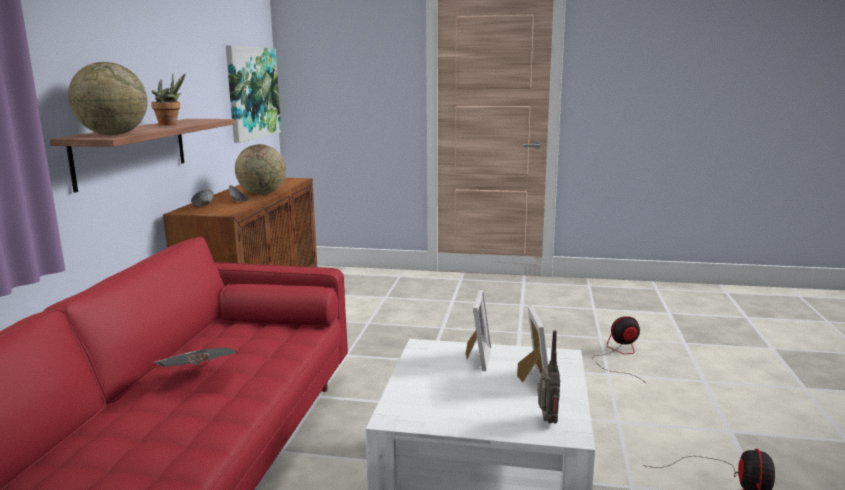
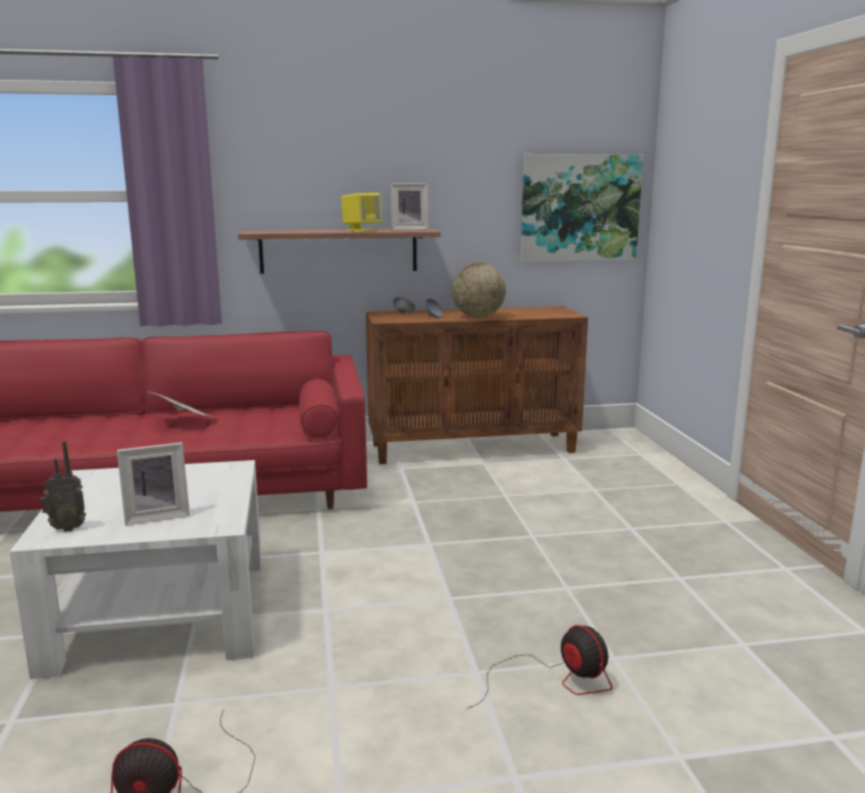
camera: 70 degrees right, 0 degrees up
(113, 134) = (269, 231): globe -> none
(170, 124) = (361, 230): potted plant -> yellow speaker
(476, 358) = (208, 489): picture frame -> picture frame (409, 229)

